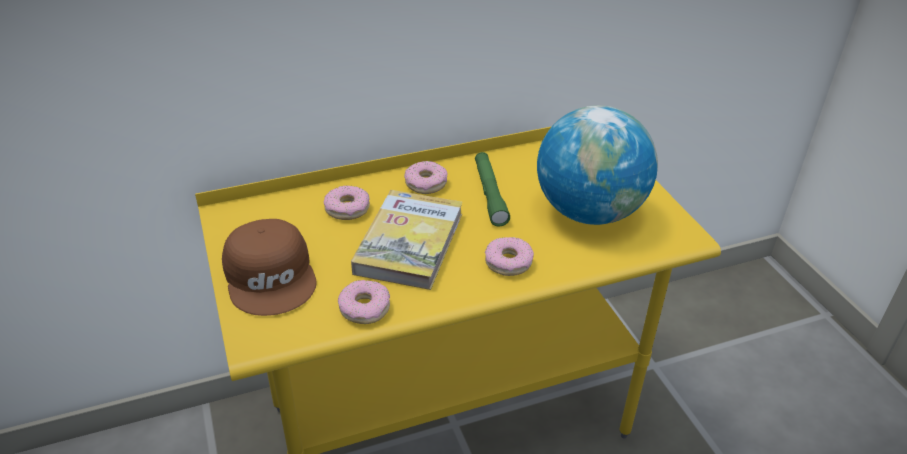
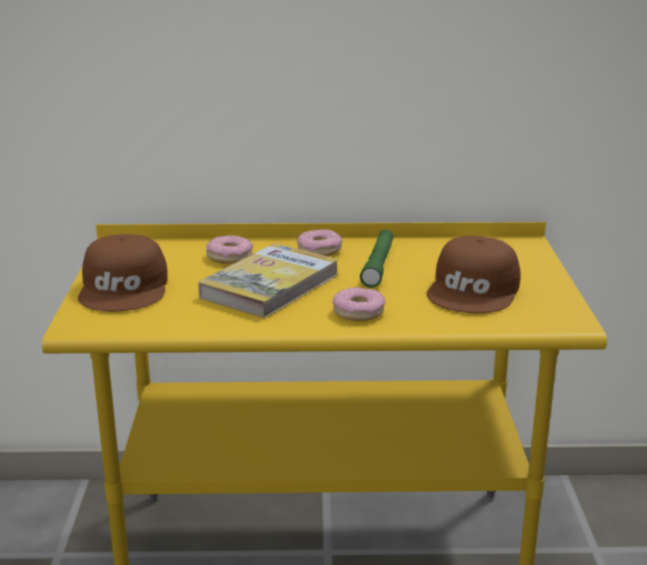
camera: 20 degrees right, 15 degrees down
(365, 308) = (192, 320): donut -> none
(589, 212) = (475, 290): globe -> brown cap

